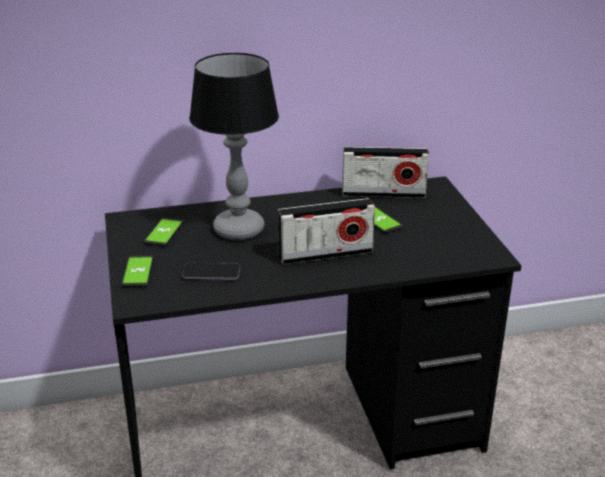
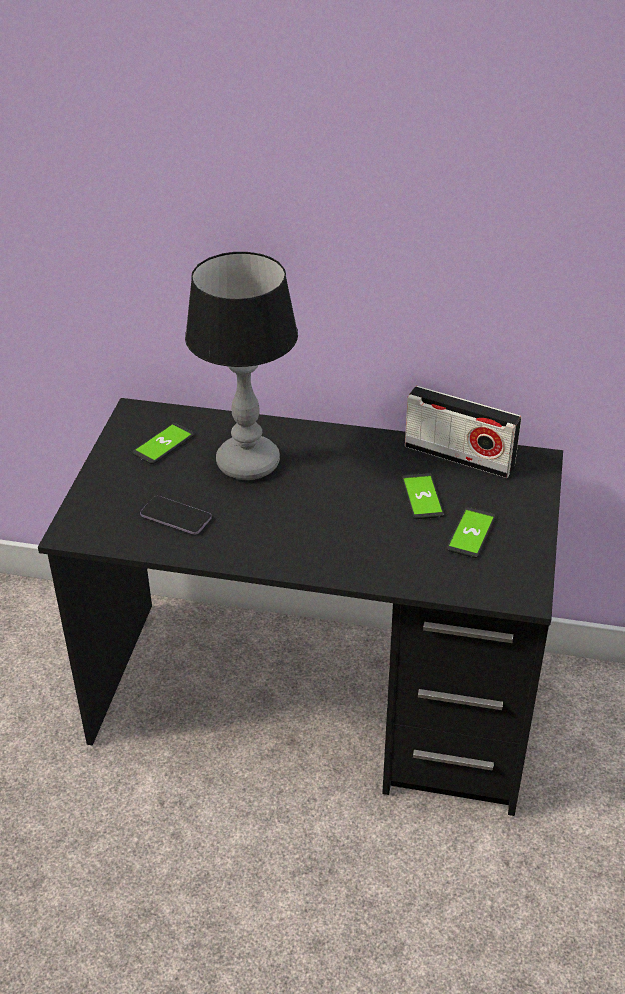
camera: 25 degrees right, 10 degrees up
(138, 272) = (101, 491): phone -> phone (471, 533)
(325, 254) = (321, 528): radio -> none

